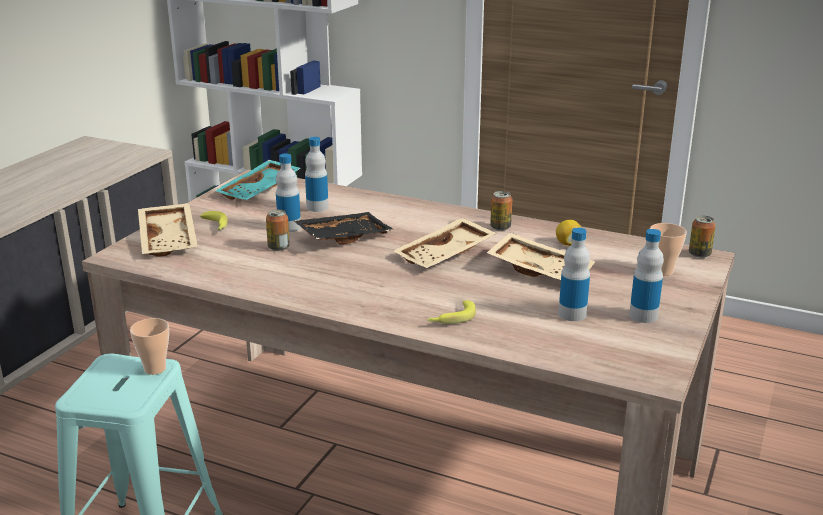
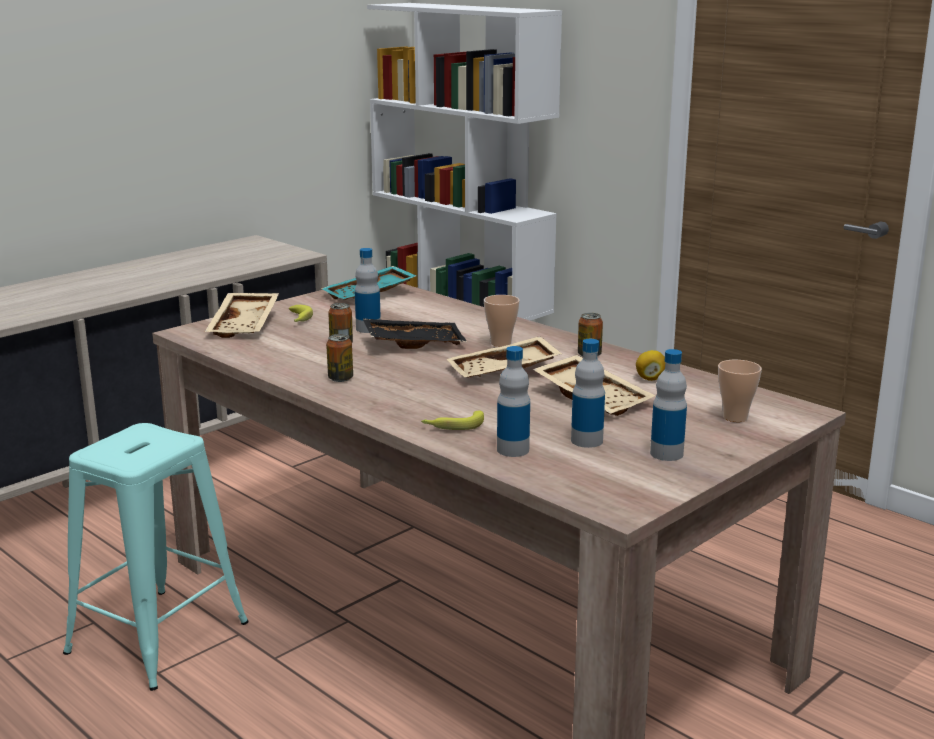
camera: 20 degrees right, 5 degrees down
(155, 369) = (176, 441): cup -> cup (501, 343)
(317, 207) = (413, 315): bottle -> bottle (513, 450)
(699, 254) = (798, 407): can -> can (340, 378)

